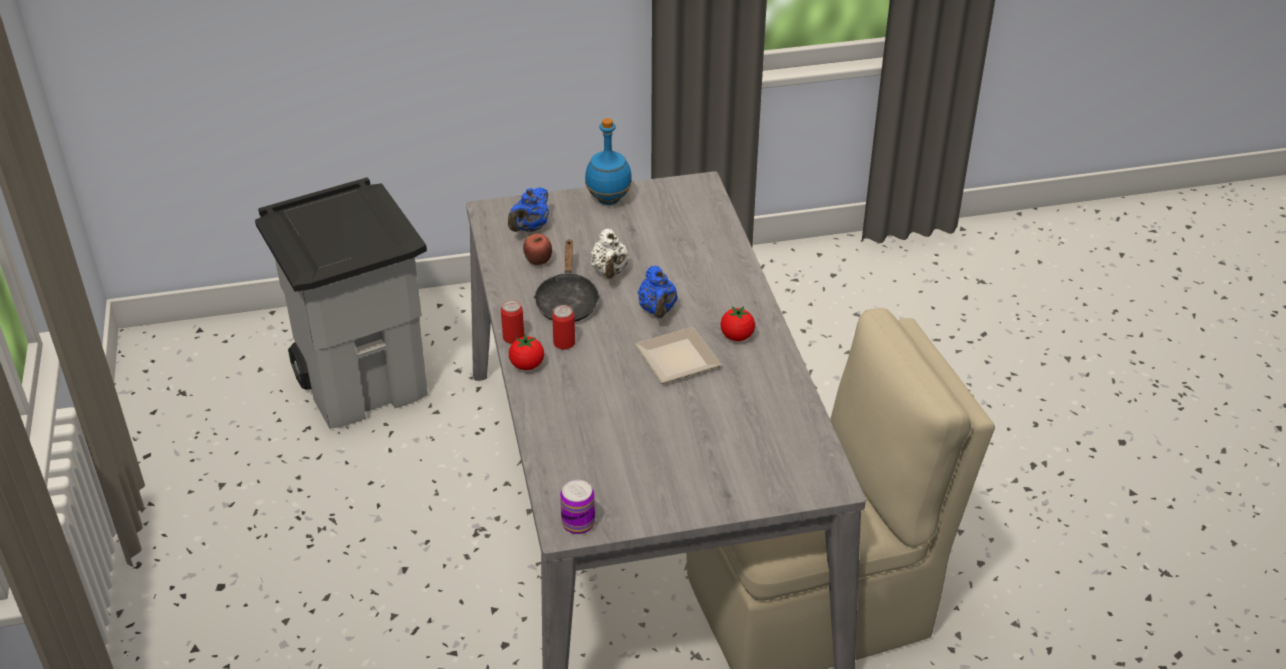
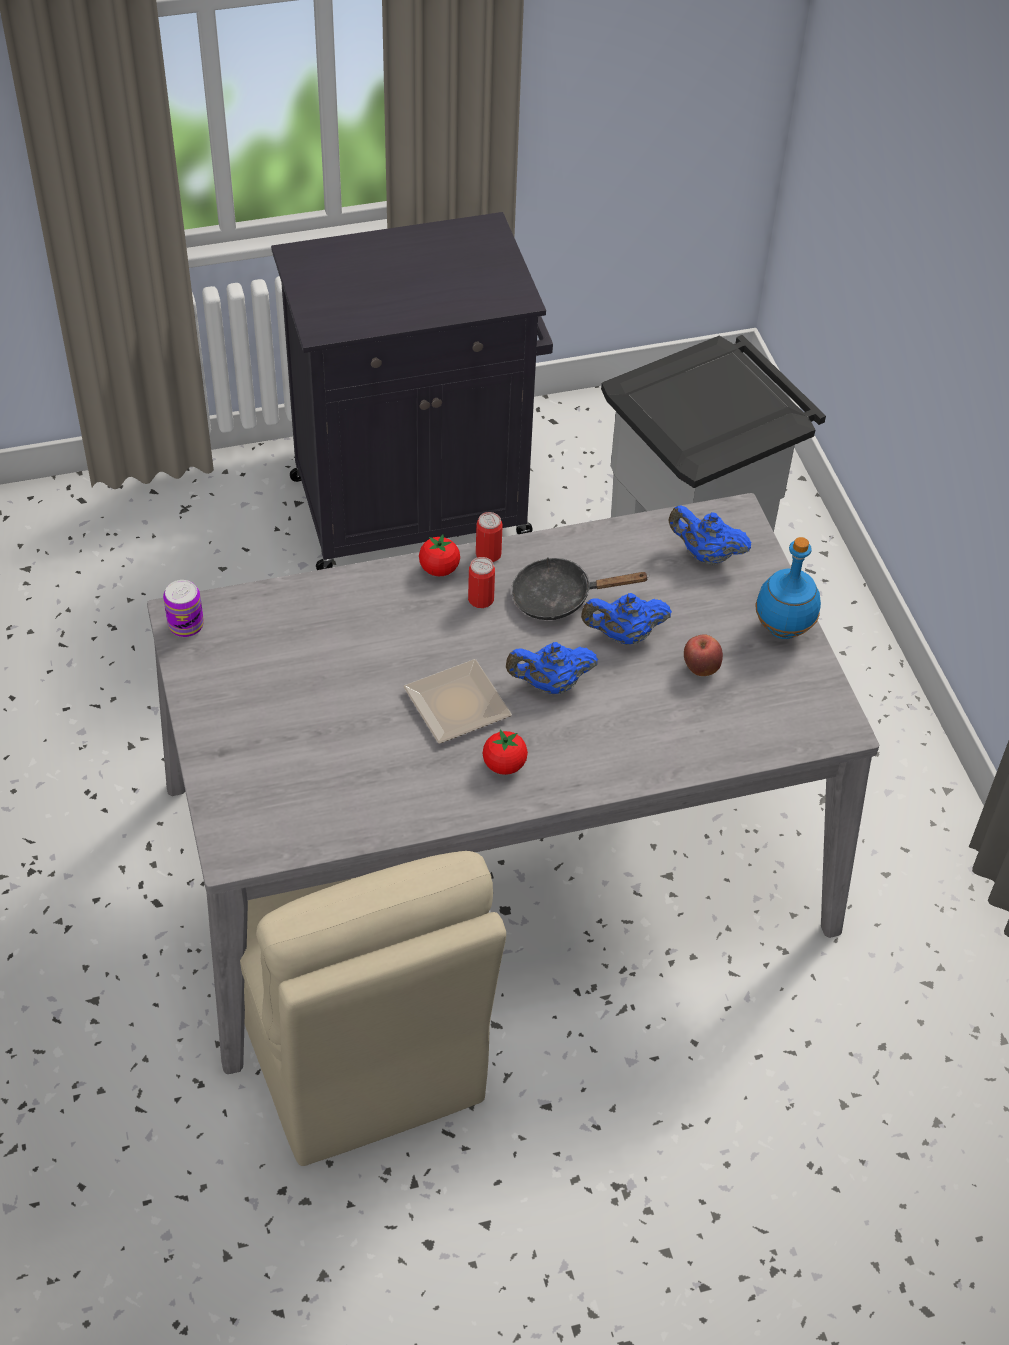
camera: 85 degrees right, 10 degrees up
(228, 556) = (415, 506): none -> black cabinet
(538, 262) = (636, 567): apple -> apple (700, 668)
(610, 272) = (624, 635): white teapot -> blue teapot

